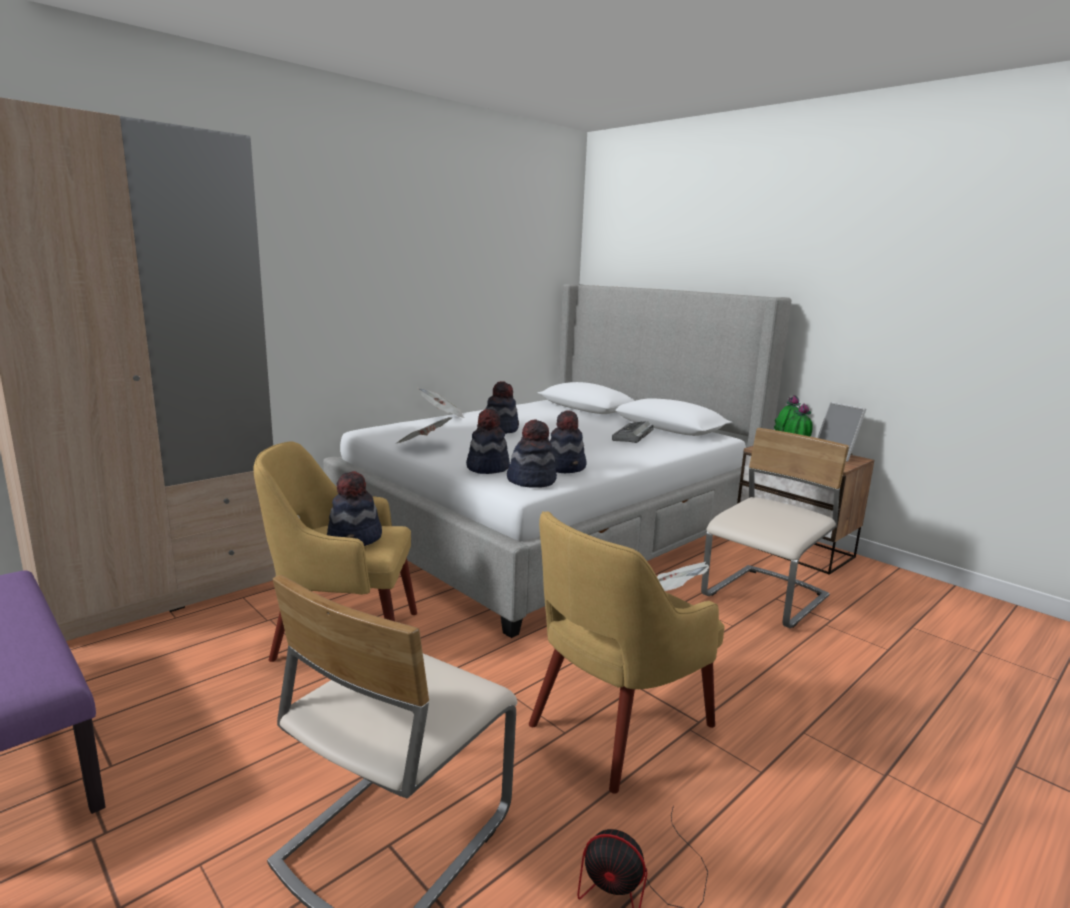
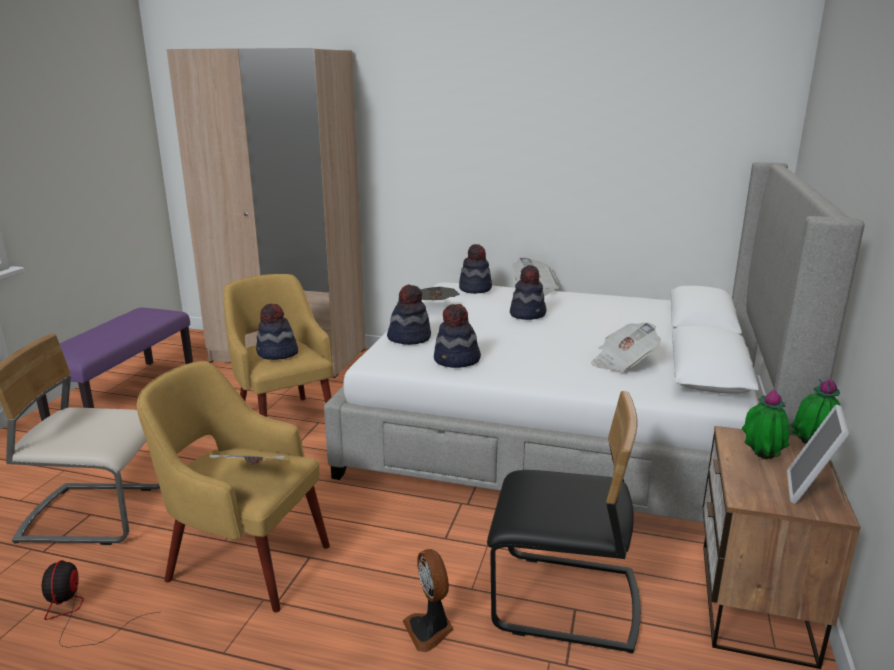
camera: 60 degrees right, 5 degrees up
(531, 481) = (399, 358): hat -> hat (475, 289)
(632, 437) = (623, 363): keyboard -> newspaper
(766, 598) = (565, 601): beige chair -> black chair
(774, 657) = (430, 629): none -> fan

